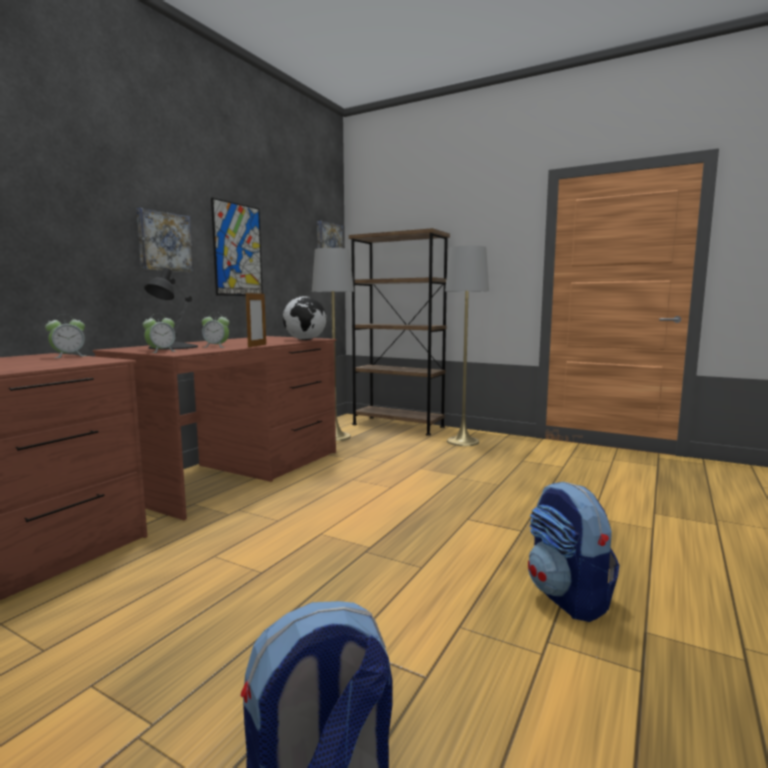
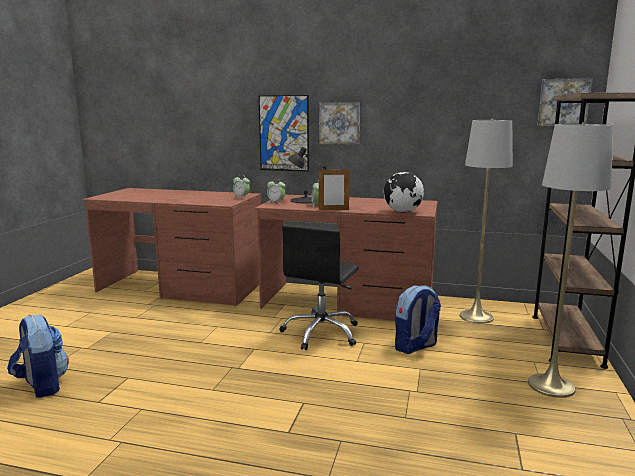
camera: 75 degrees right, 5 degrees up
(237, 250) = (413, 123): picture -> picture (284, 133)
(310, 494) = (321, 333): none -> black office chair
(568, 597) = (173, 453): backpack -> backpack (415, 347)

